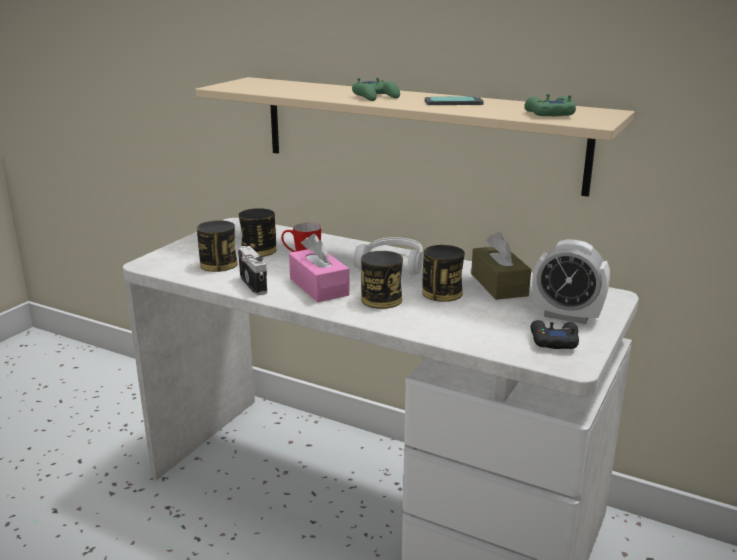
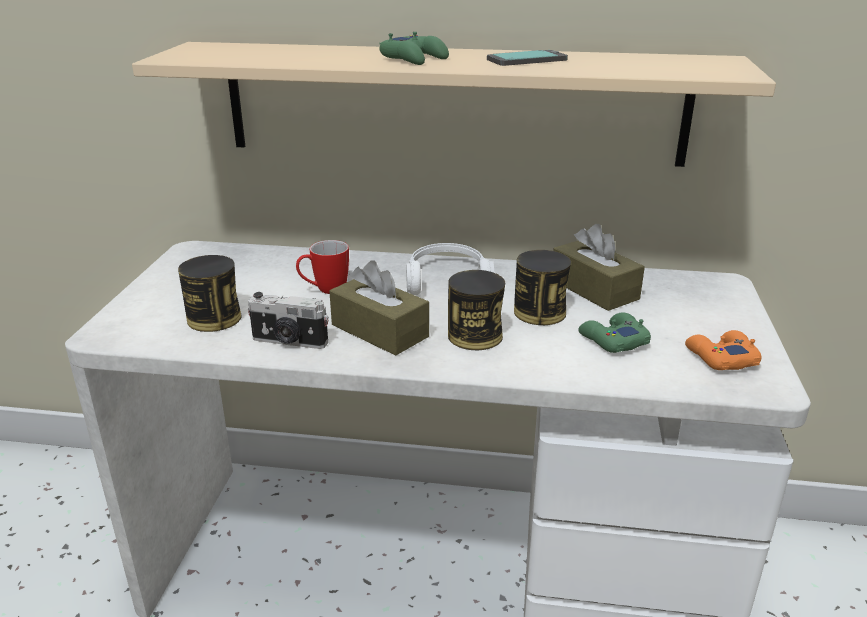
camera: 20 degrees left, 5 degrees up
(255, 284) = (289, 342): camera -> camera turned 150 degrees clockwise
(258, 250) = (256, 287): can -> none
(319, 287) = (379, 331): pink tissue box -> brown tissue box
(549, 114) = (667, 67): green game controller -> green game controller (613, 340)
(553, 341) = (720, 357): black game controller -> orange game controller
(566, 316) = (703, 319): alarm clock -> none

